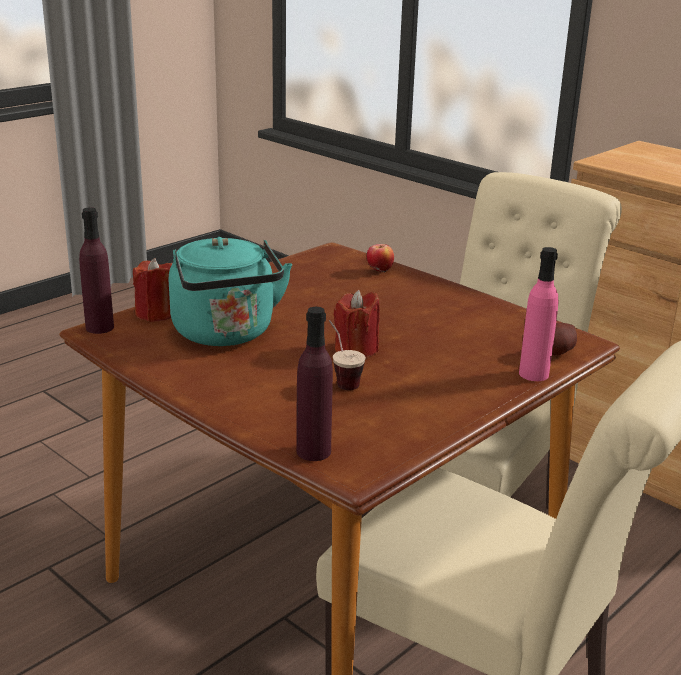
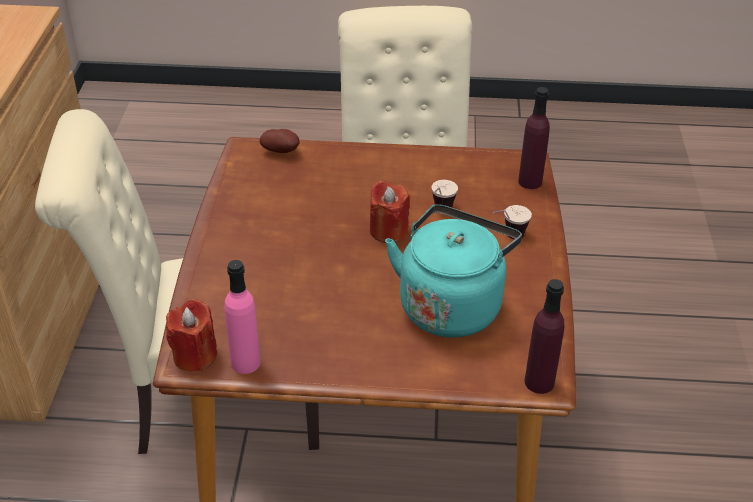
camera: 130 degrees left, 15 degrees up
(155, 314) = (473, 370): red candle -> red candle (195, 355)
(254, 392) = (507, 238): none -> cup
(379, 271) = (212, 300): apple -> none
(533, 374) = (326, 149): pink bottle -> pink bottle (245, 363)

